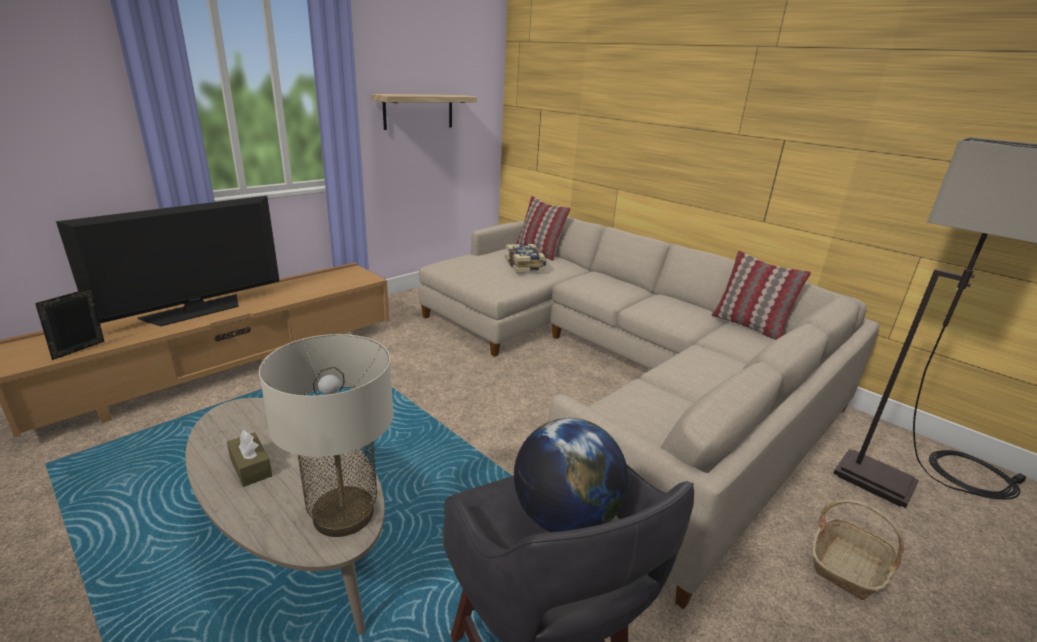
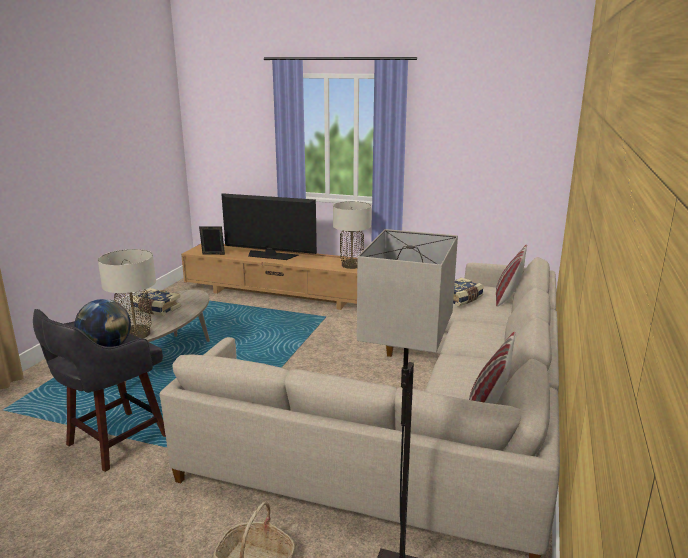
camera: 65 degrees right, 5 degrees down
(251, 467) = (156, 309): brown tissue box -> book
(337, 280) = (351, 265): none -> table lamp
(418, 111) = (467, 156): shelf -> none

